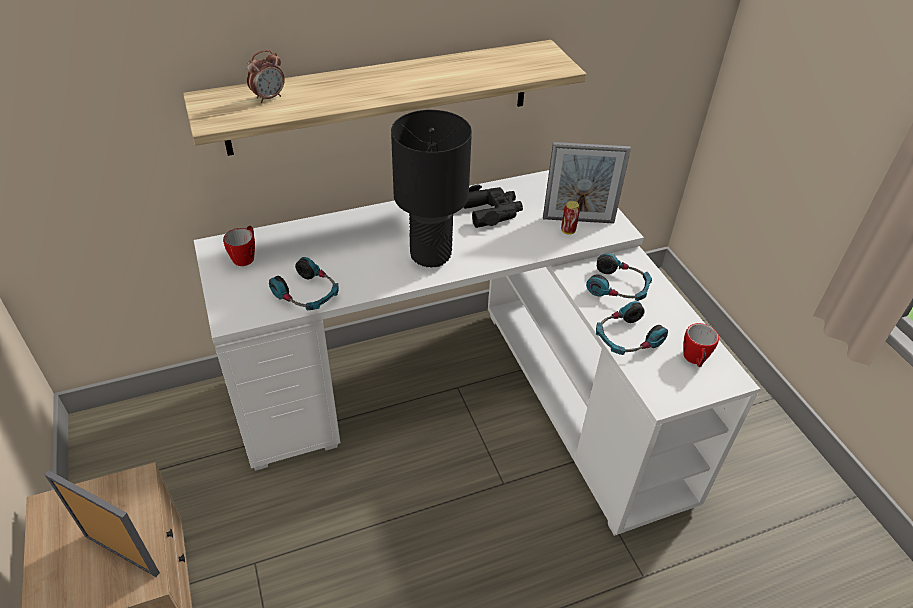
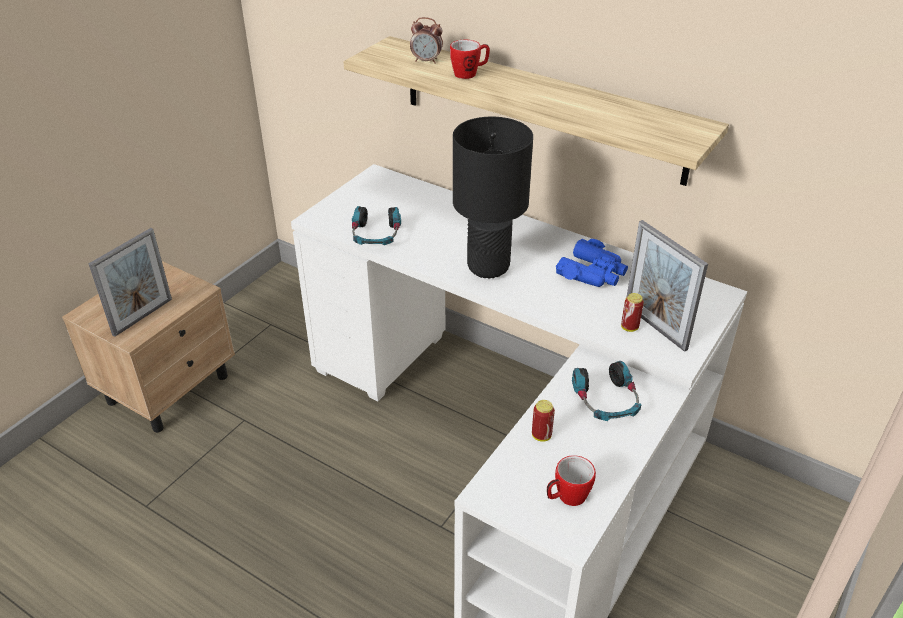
camera: 55 degrees right, 5 degrees down
(121, 554) = (143, 317): picture frame -> picture frame turned 45 degrees clockwise
(246, 256) = (382, 191): mug -> mug (469, 74)
(492, 212) = (592, 273): black binoculars -> blue binoculars
(627, 338) = (541, 436): headphones -> can

